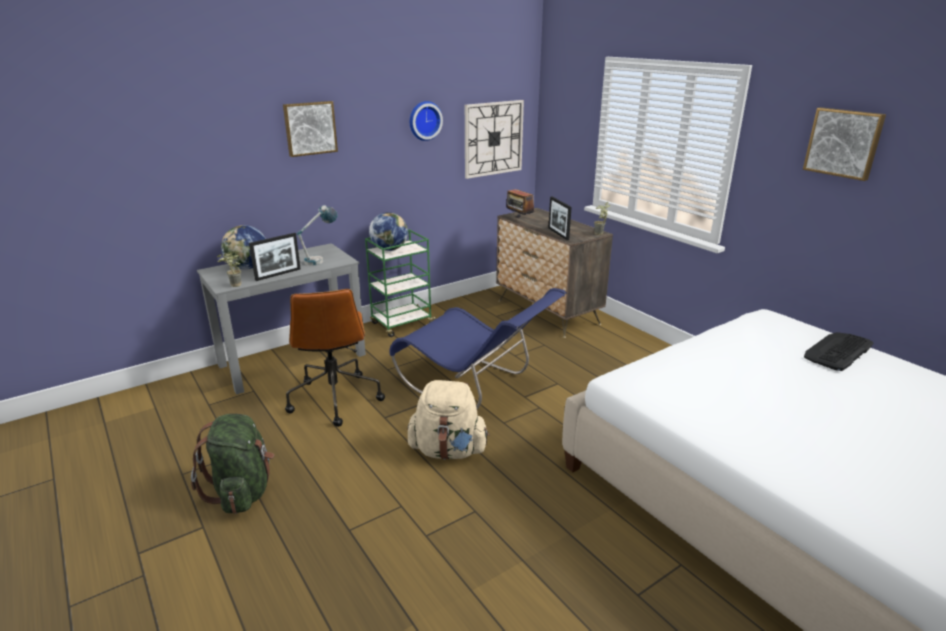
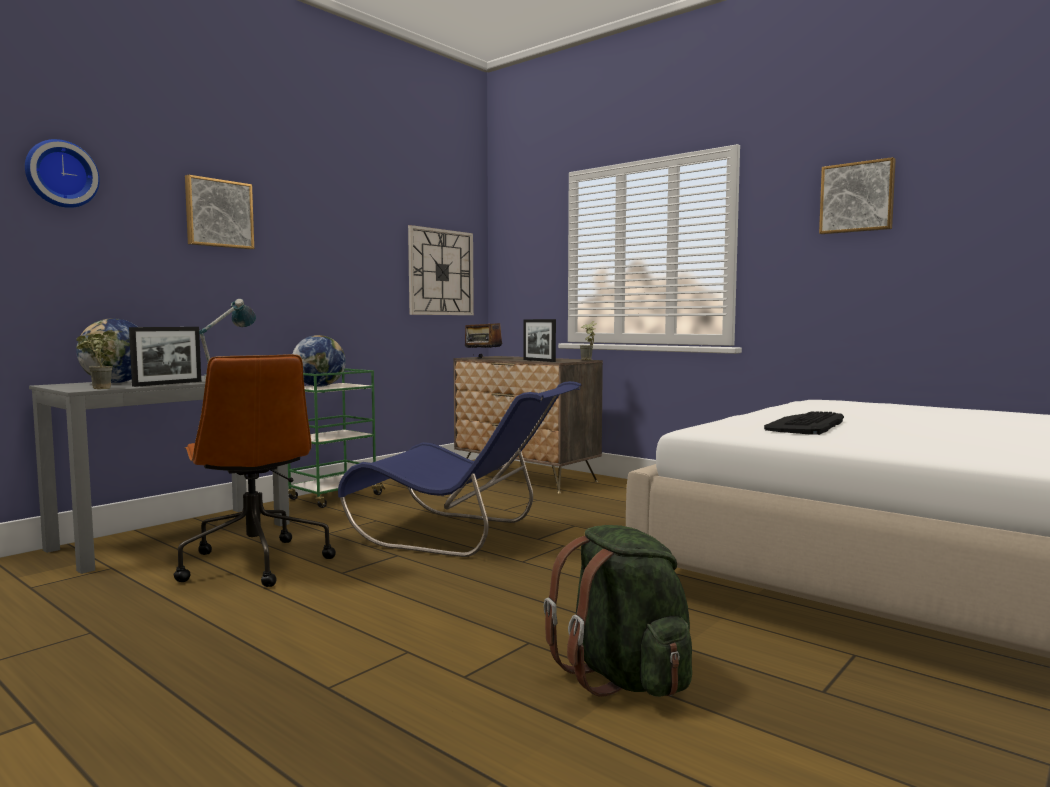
camera: 15 degrees left, 20 degrees down
(242, 491) = (112, 669): green backpack -> green backpack (624, 677)
(424, 120) = (362, 234): wall clock -> wall clock (61, 174)
(448, 450) = (455, 592): beige backpack -> none
(838, 351) = (919, 406): keyboard -> keyboard (804, 425)

